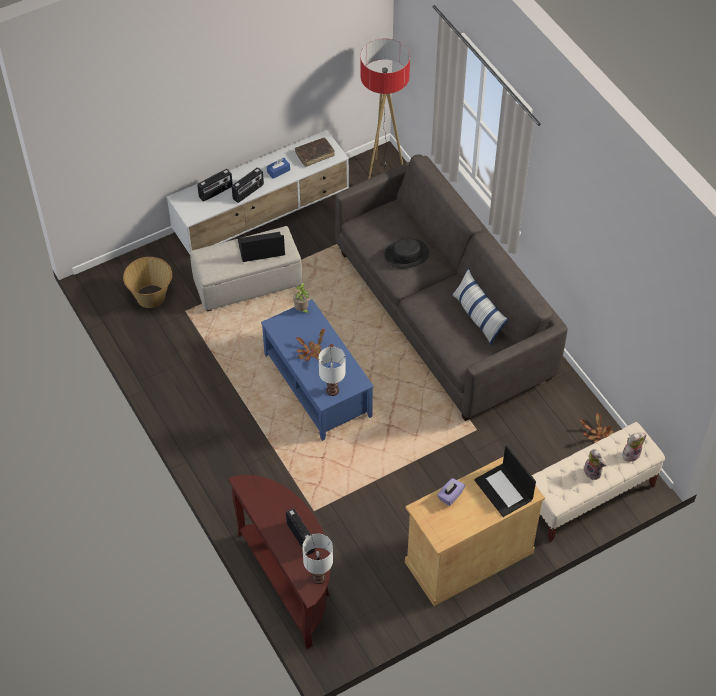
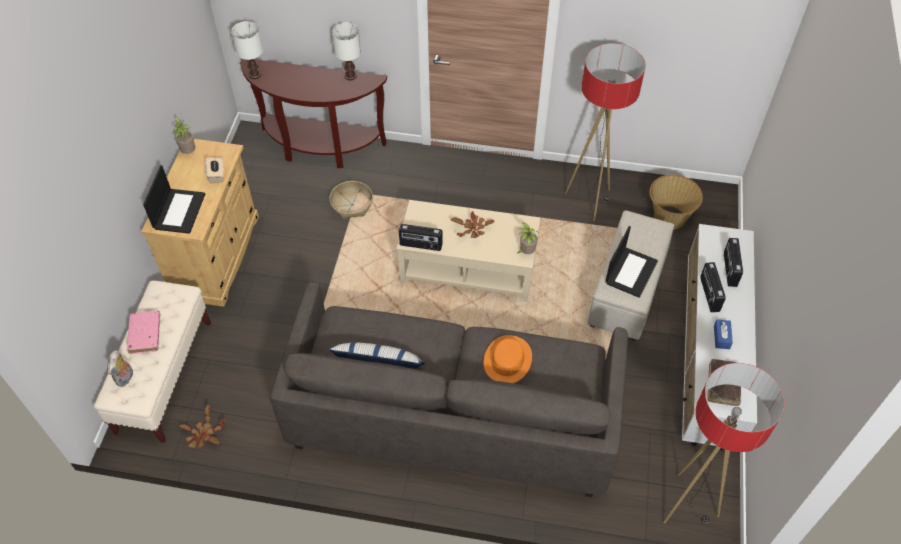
camera: 130 degrees right, 0 degrees up
(178, 352) = (589, 201): none -> floor lamp
(301, 537) = (294, 84): radio -> radio (421, 245)
(318, 385) = (467, 269): blue coffee table -> beige coffee table
(329, 505) = (352, 204): none -> basket
(332, 390) = (420, 218): white table lamp -> white table lamp (351, 76)
(406, 254) = (507, 360): black hat -> orange hat
(448, 536) = (189, 152): none -> potted plant
(450, 496) = (217, 175): purple tissue box -> beige tissue box
(504, 490) = (179, 210): laptop -> laptop turned 90 degrees clockwise
(593, 472) = (145, 335): plush toy -> pink book

